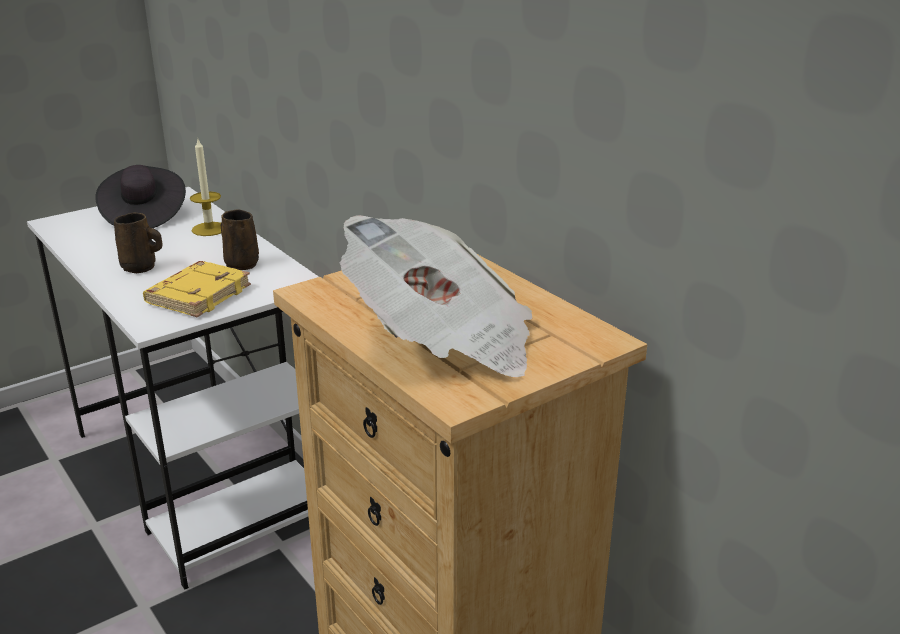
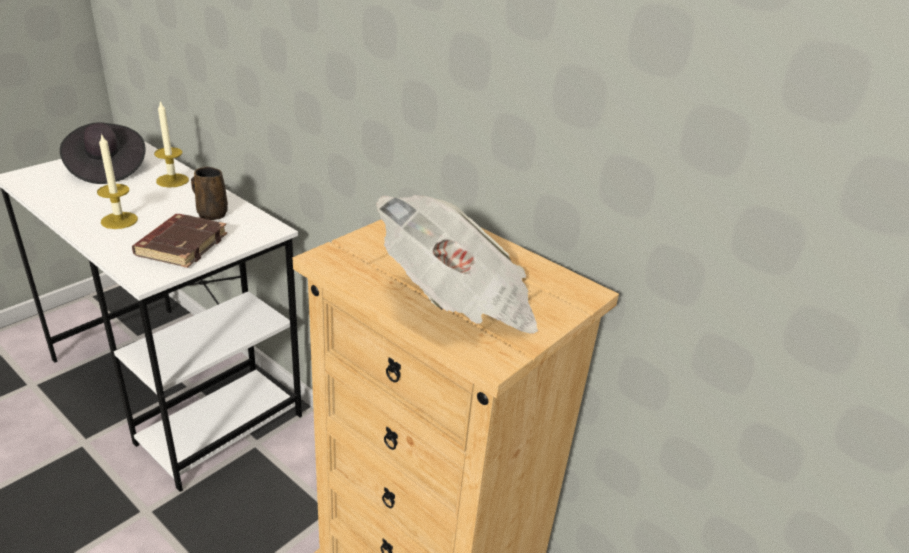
camera: 15 degrees left, 5 degrees up
(141, 268) = (119, 220): brown mug -> candle
(198, 295) = (181, 245): yellow book -> brown book

